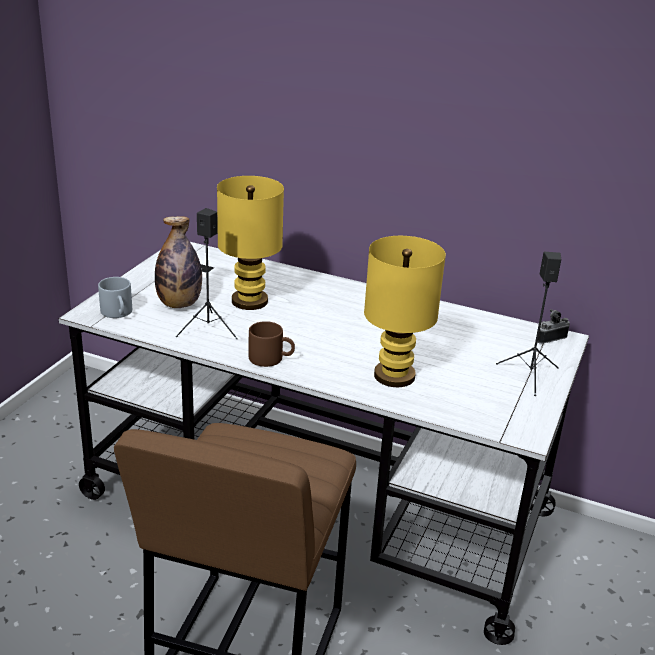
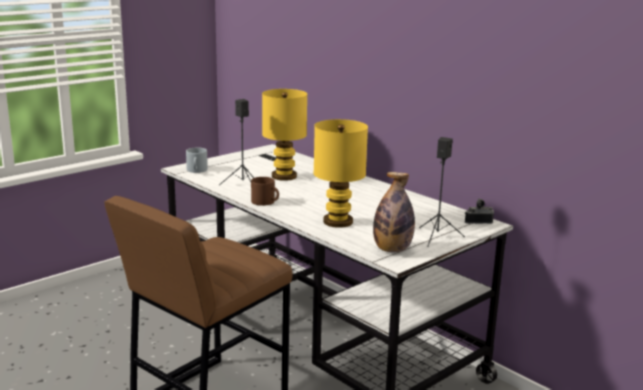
camera: 25 degrees right, 10 degrees down
(179, 304) = (238, 172): bottle -> bottle (392, 250)

